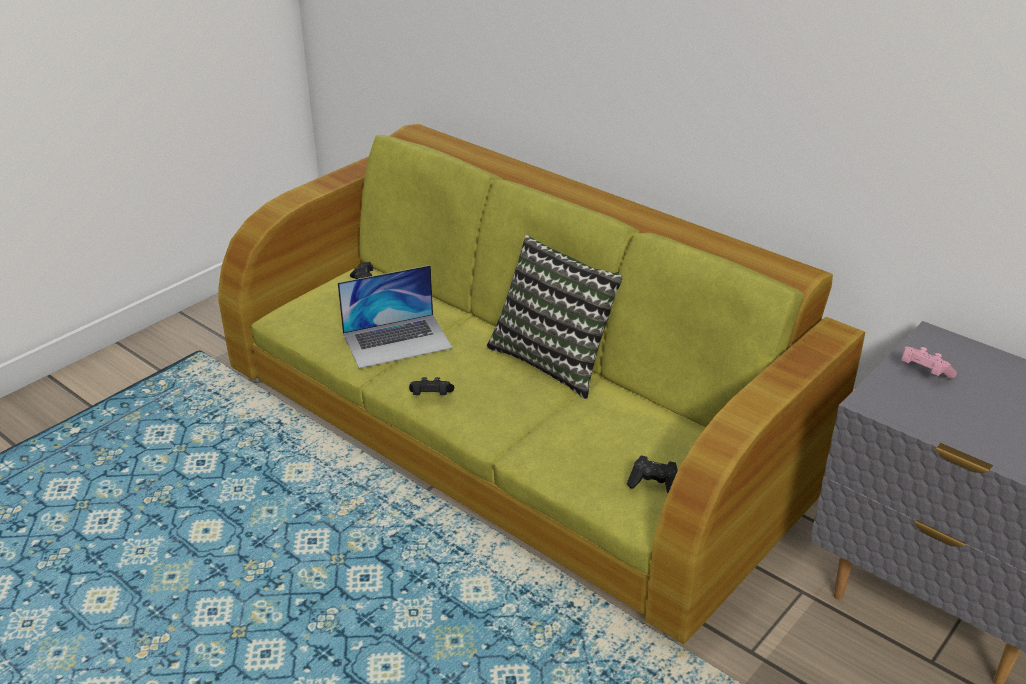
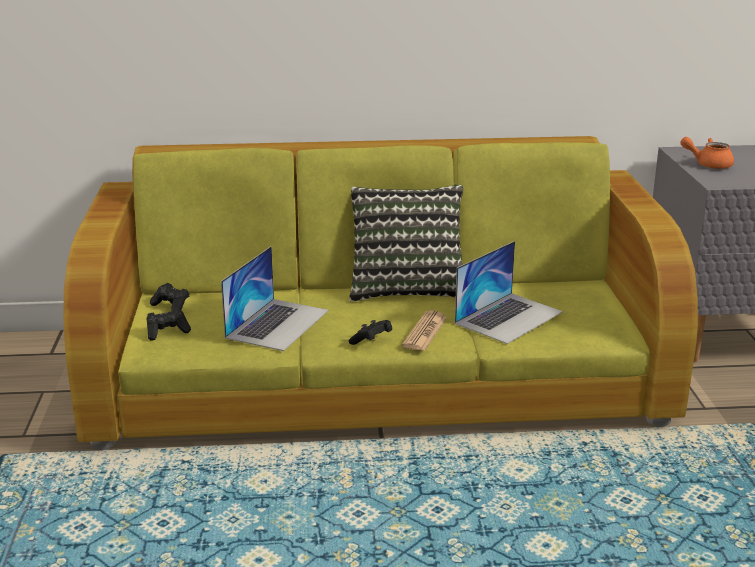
camera: 45 degrees left, 10 degrees down
(484, 411) = (425, 332): none -> newspaper
(579, 438) = (509, 317): none -> laptop
(654, 484) = (594, 317): black game controller -> black game controller (167, 332)
(923, 372) = (708, 164): pink game controller -> orange teapot

